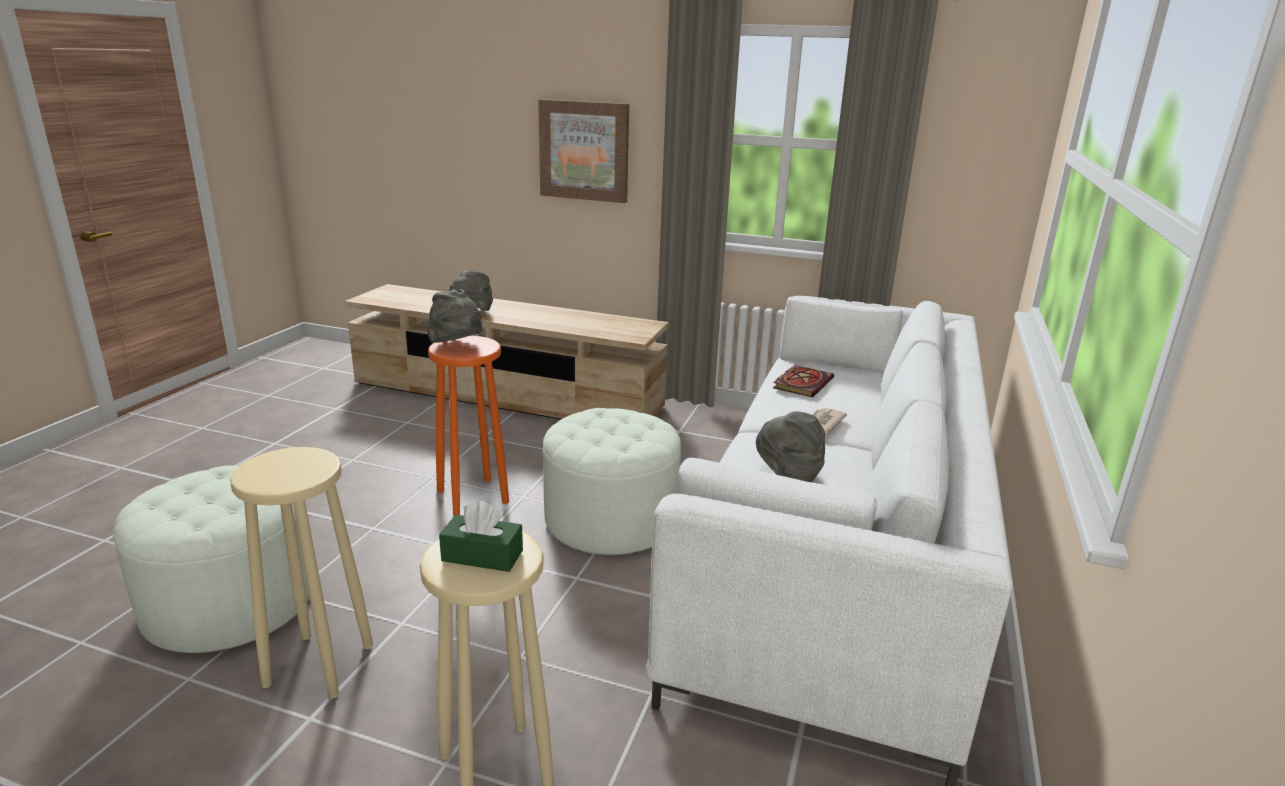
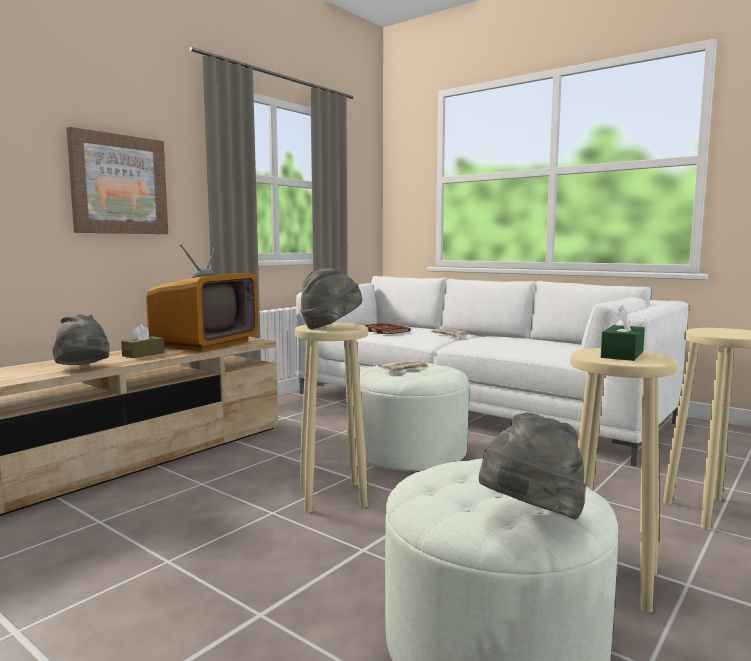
camera: 70 degrees left, 15 degrees down
(473, 496) = (332, 496): orange stool -> beige stool
(482, 556) = (728, 332): green tissue box -> green tissue box (622, 354)
(534, 316) = (143, 354): none -> brown tissue box
(599, 324) = (206, 344): none -> television
(612, 426) = (404, 368): none -> newspaper
(788, 474) = (515, 343): grey hat -> grey hat (530, 519)

